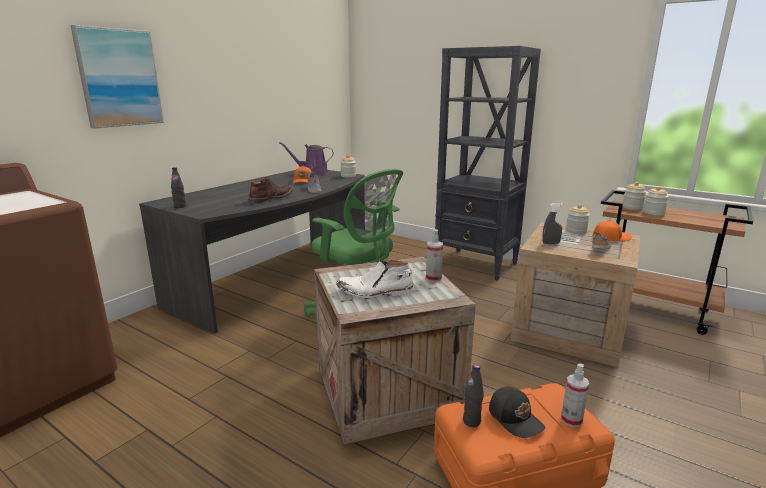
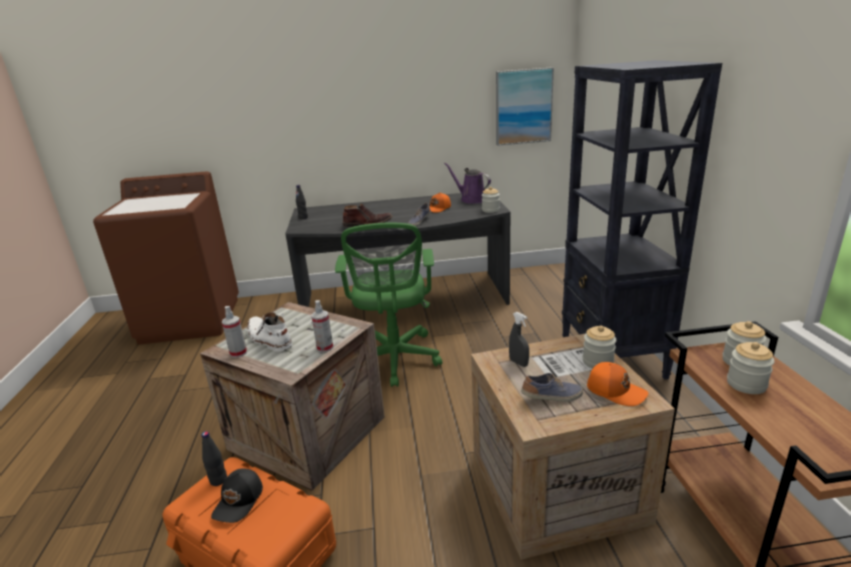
camera: 50 degrees right, 5 degrees up
(119, 78) = (283, 107): picture -> picture (523, 107)
(571, 420) = (261, 535): spray bottle -> spray bottle (238, 353)

